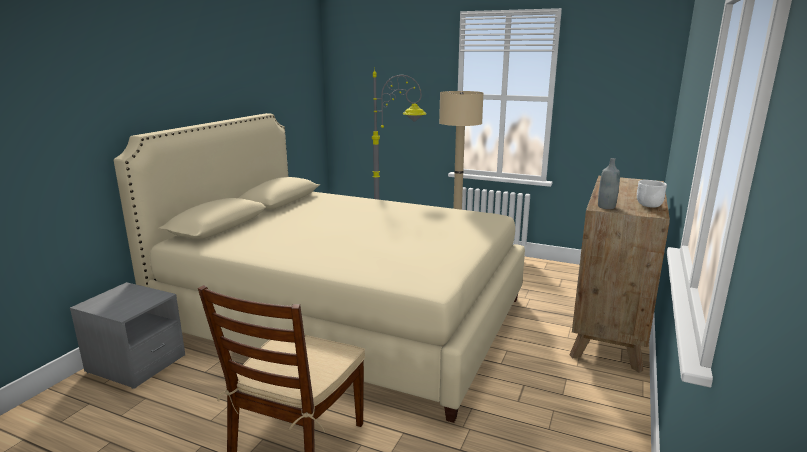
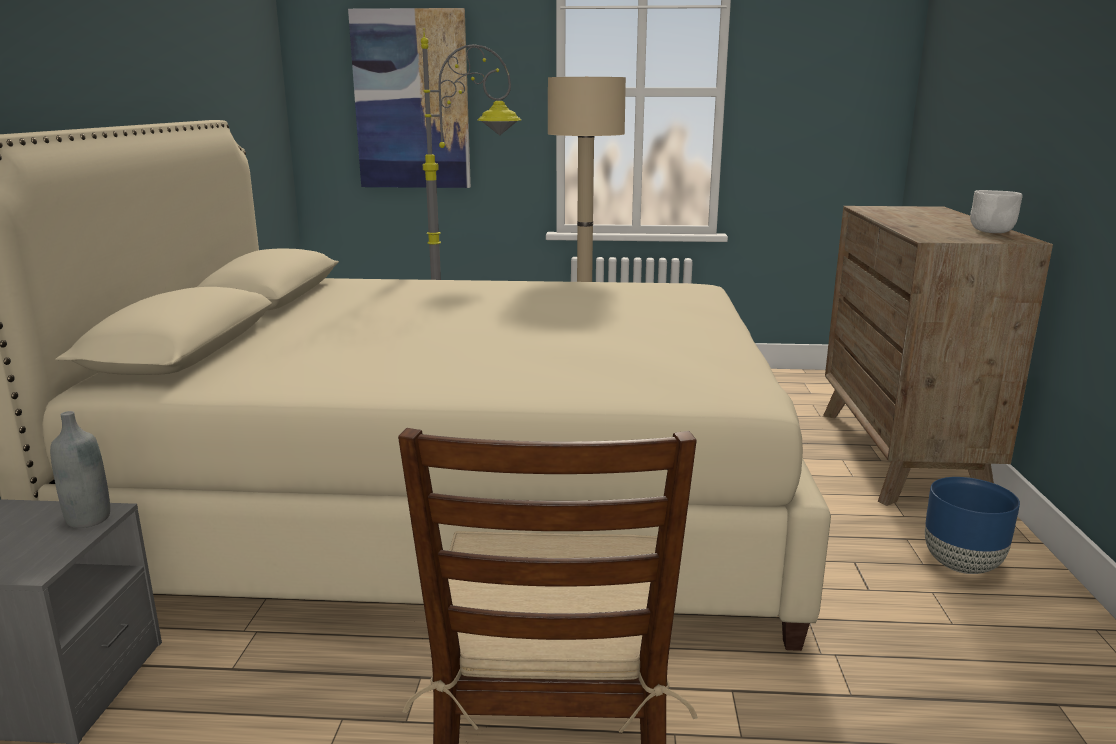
camera: 20 degrees left, 0 degrees up
(383, 97) = (412, 100): none -> picture
(585, 400) = (962, 565): none -> blue planter
(606, 207) = (938, 237): grey bottle -> grey bottle (88, 519)

